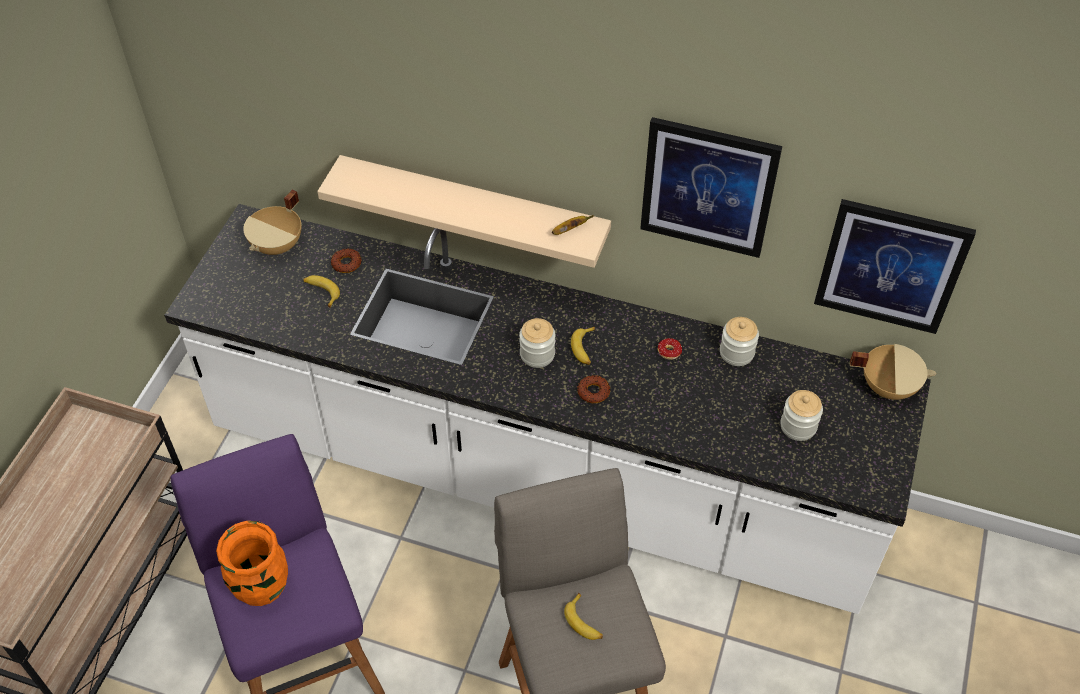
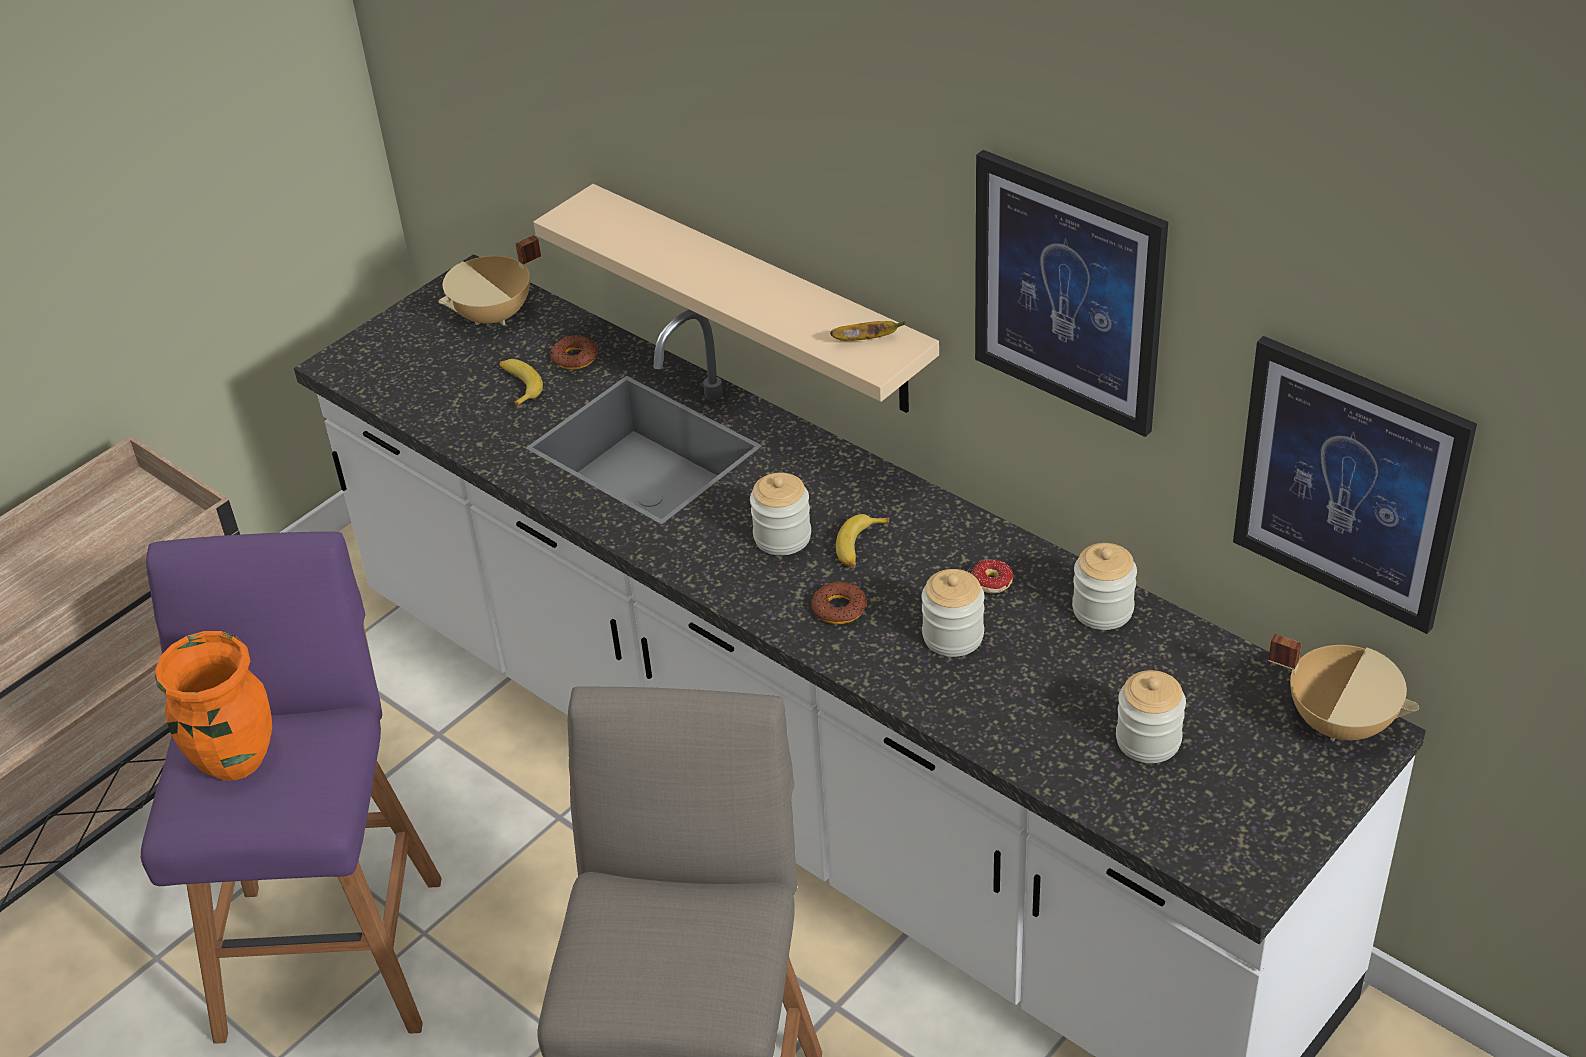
camera: 25 degrees right, 10 degrees down
(584, 622) = (668, 942): banana -> none
(665, 392) = (953, 636): none -> jar

